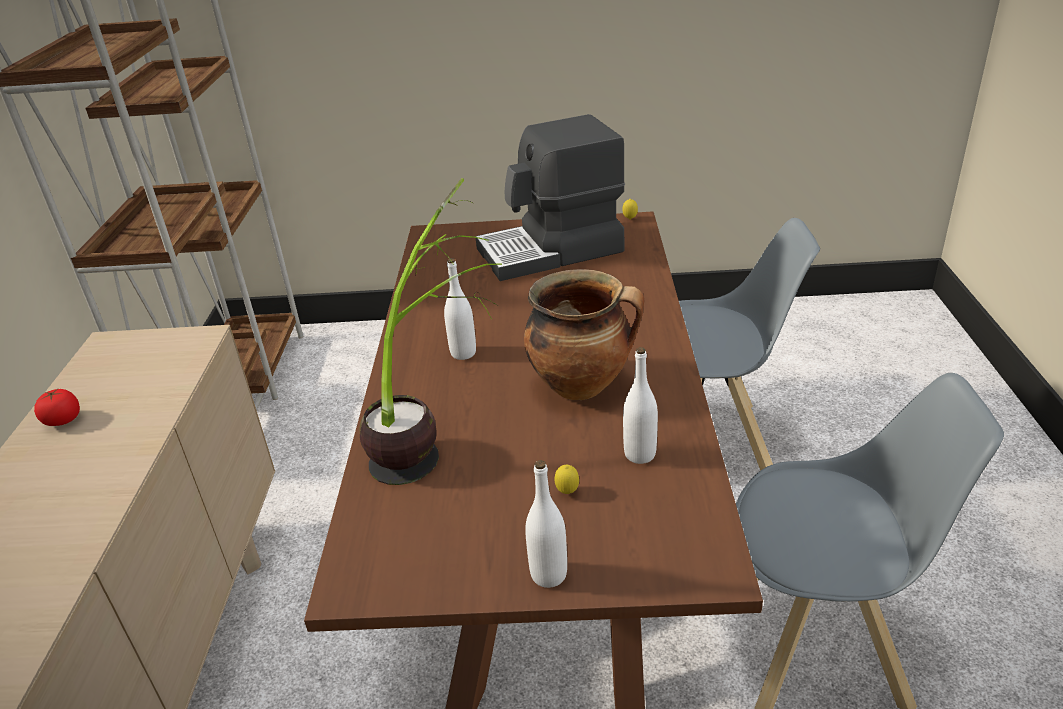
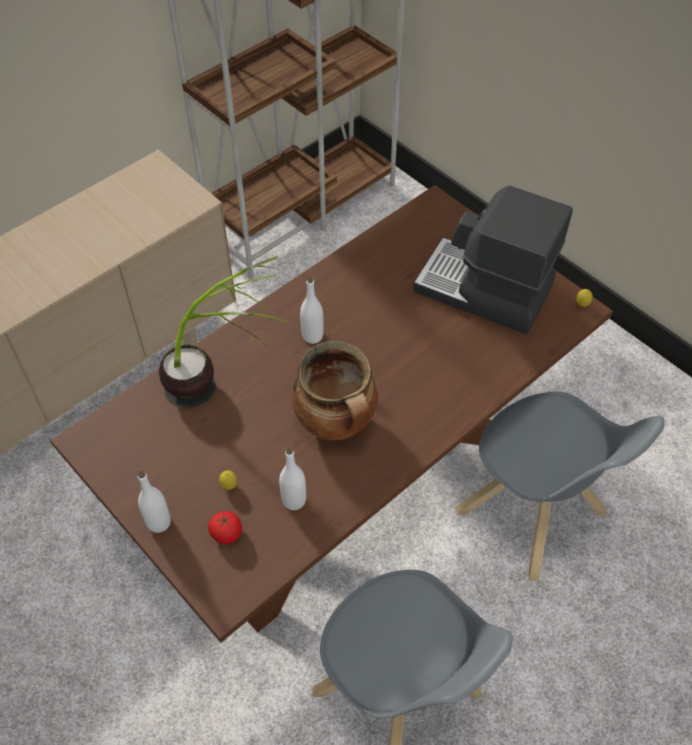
camera: 45 degrees right, 20 degrees up
(63, 420) = (82, 215): tomato -> tomato (226, 533)

